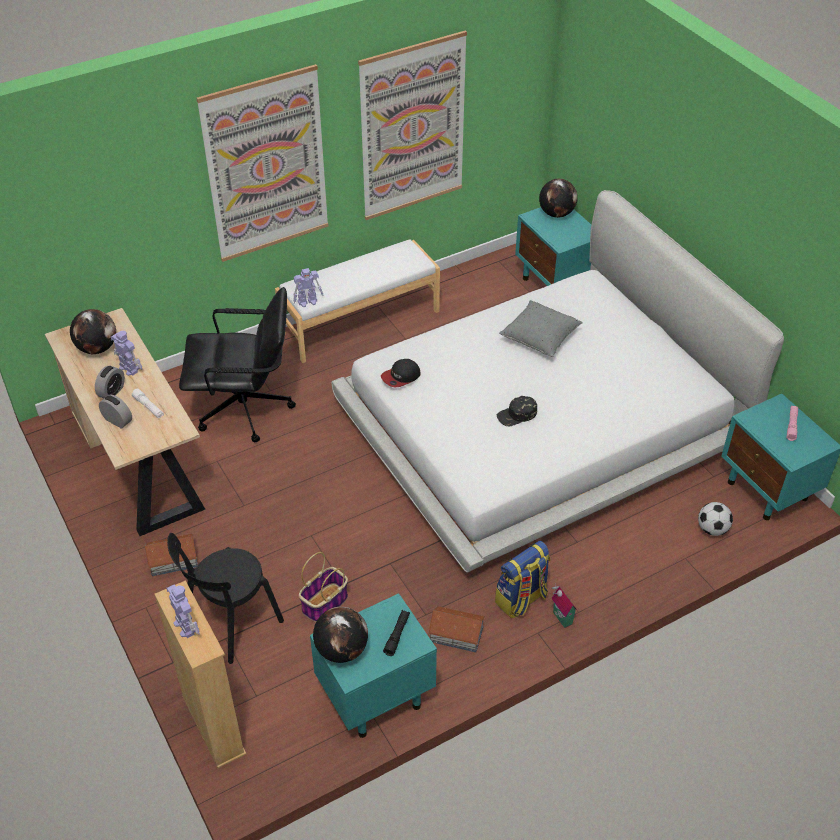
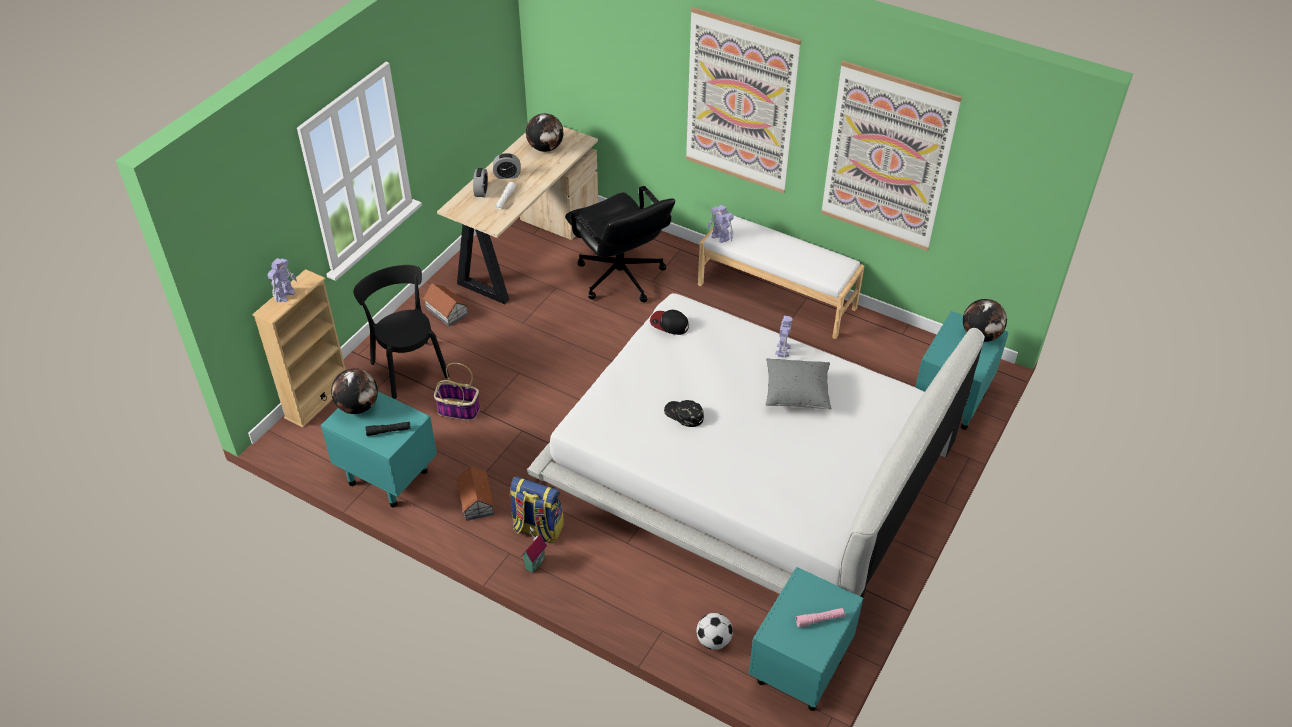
camera: 60 degrees right, 0 degrees up
(128, 368) = (537, 171): toy robot -> toy robot (783, 349)
(230, 623) = (408, 367): black chair -> black chair turned 45 degrees clockwise

